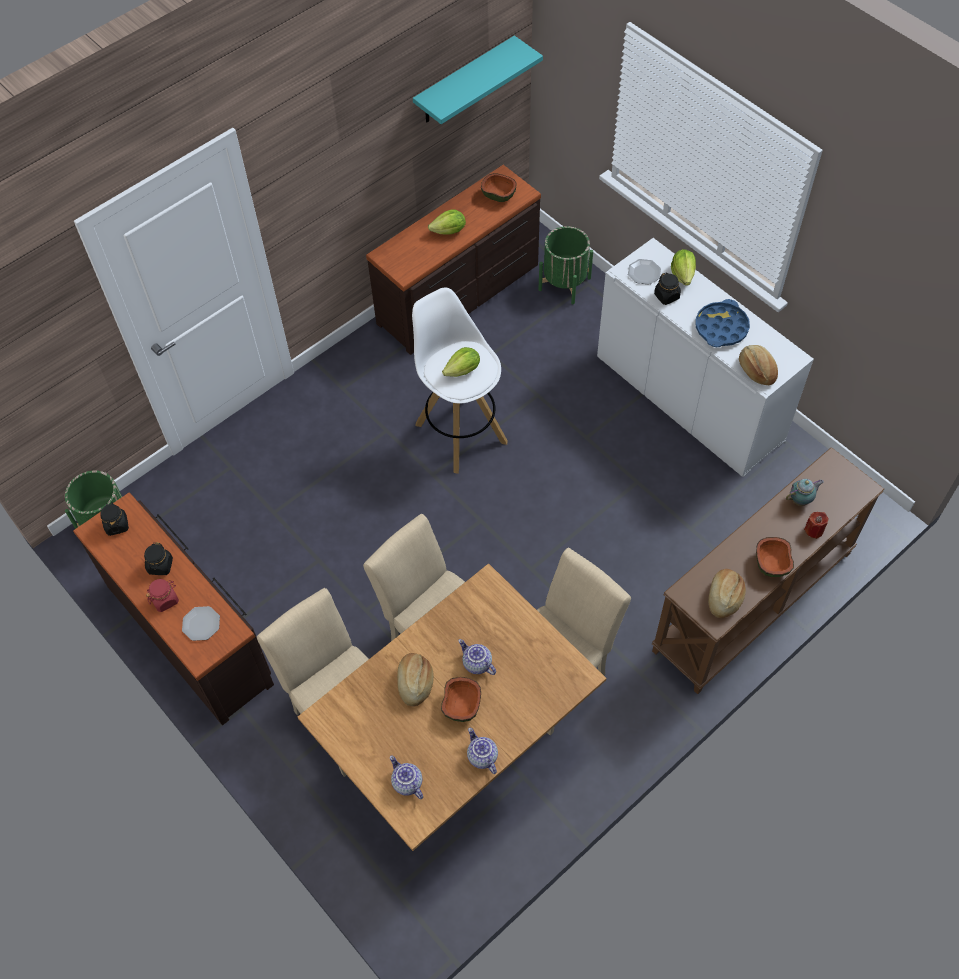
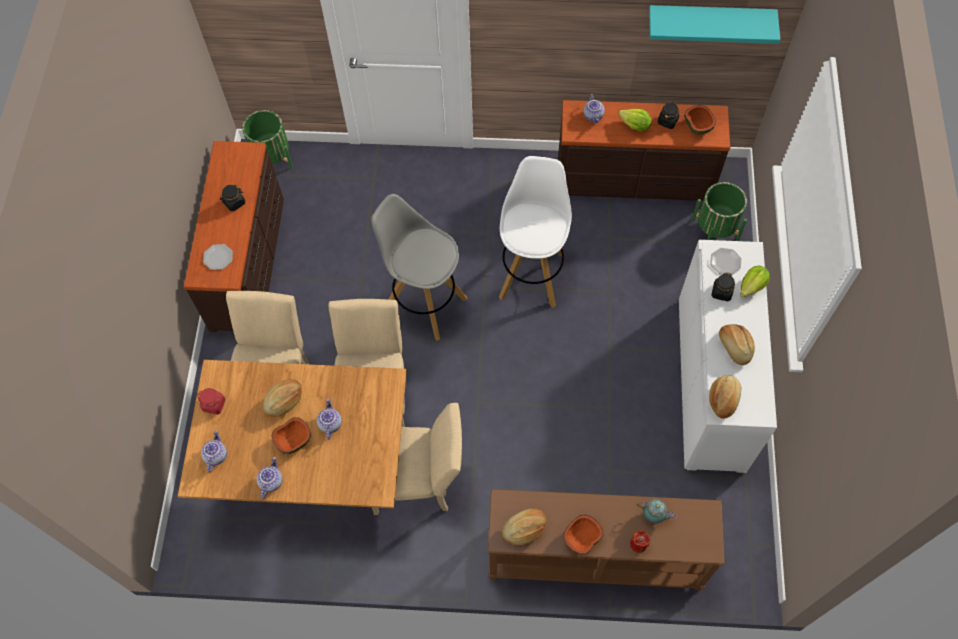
camera: 45 degrees right, 5 degrees up
(117, 525) = (238, 157): black jar -> black jar (667, 121)
(165, 600) = (215, 225): red jar -> red jar (214, 404)
(396, 531) = (424, 303): none -> grey stool
(406, 248) = (593, 116): none -> teapot
(463, 370) = (533, 230): lettuce -> none
(721, 327) = (734, 347): blue tray -> bread

